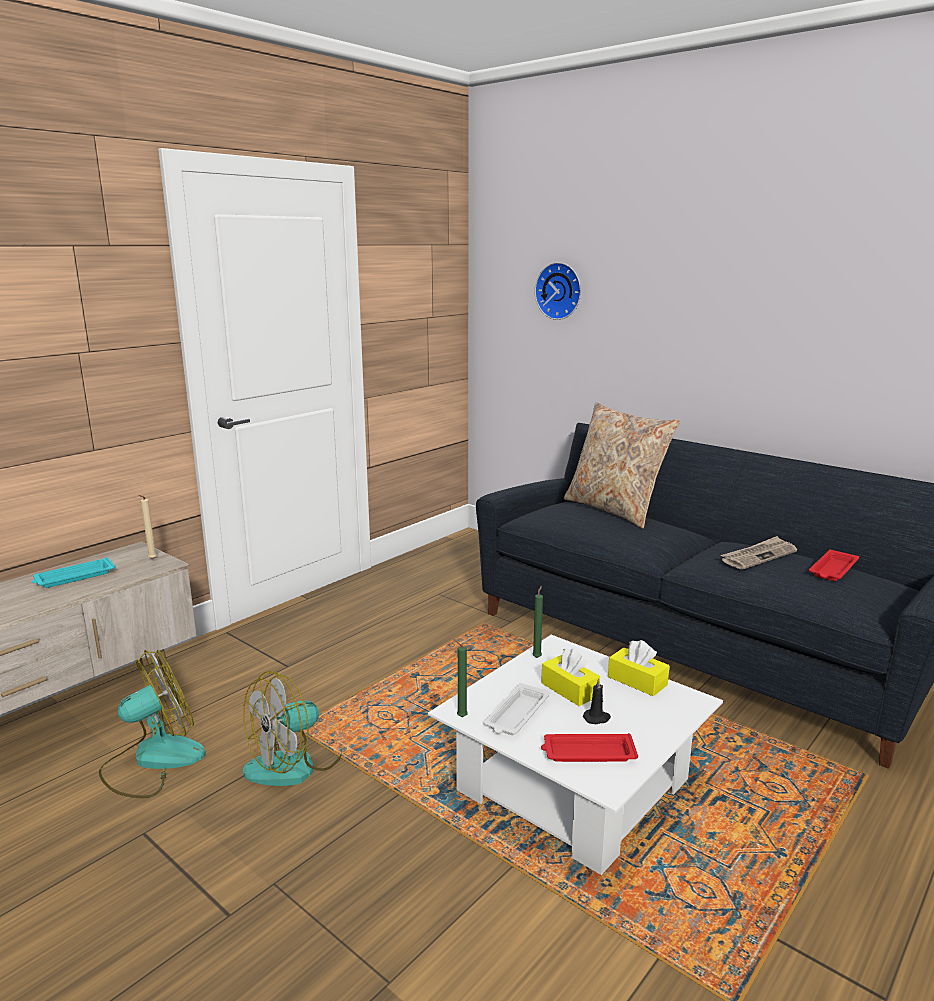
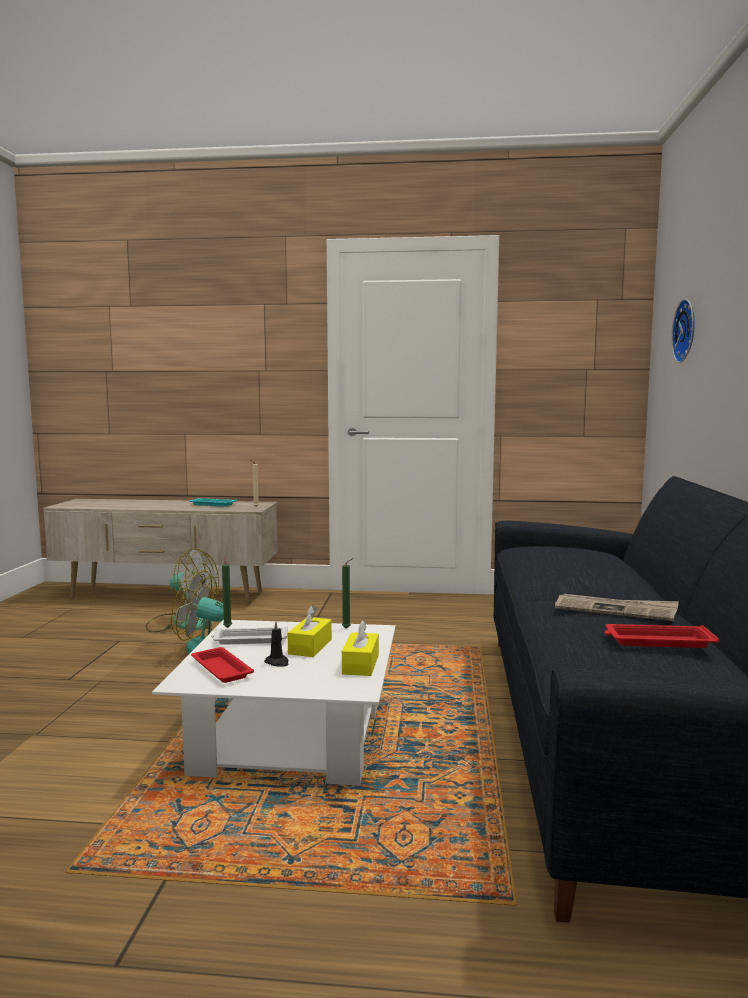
camera: 55 degrees right, 10 degrees down
(615, 509) = (605, 557): beige pillow -> none

